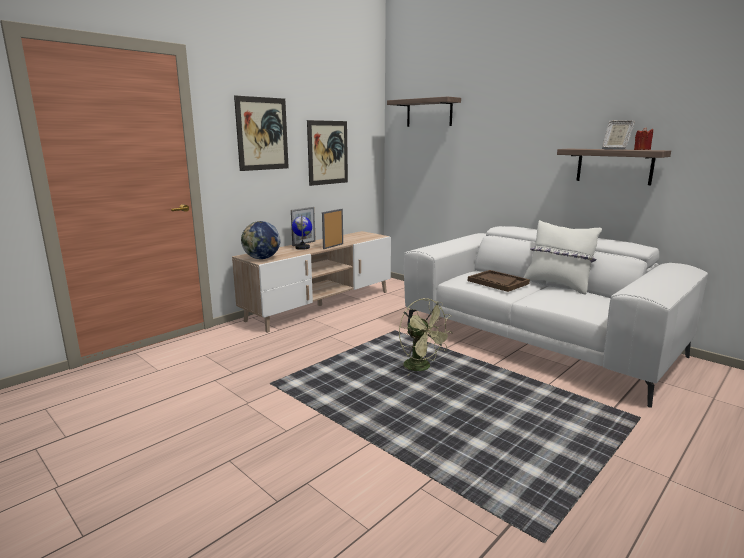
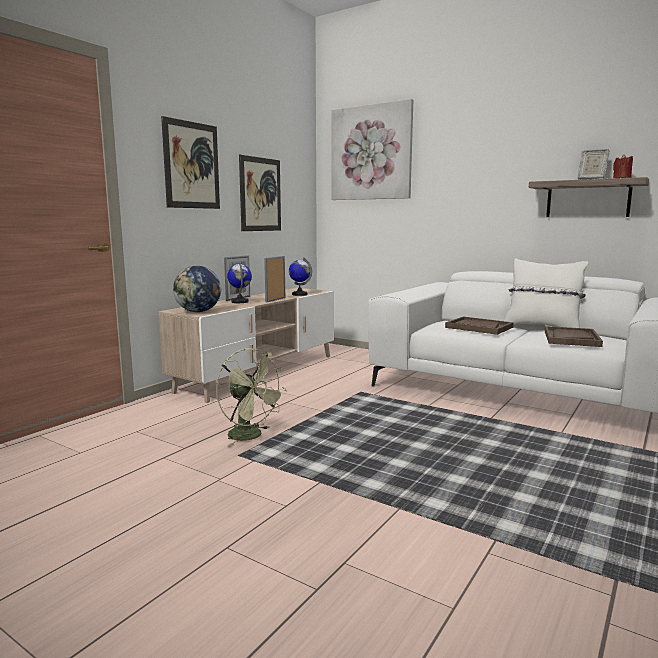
camera: 10 degrees left, 5 degrees down
(358, 240) = (299, 294): none -> globe
(422, 367) = (413, 426): green fan -> green fan (251, 436)
(429, 113) = (371, 153): shelf -> picture
(572, 300) = (571, 338): none -> brown tray

